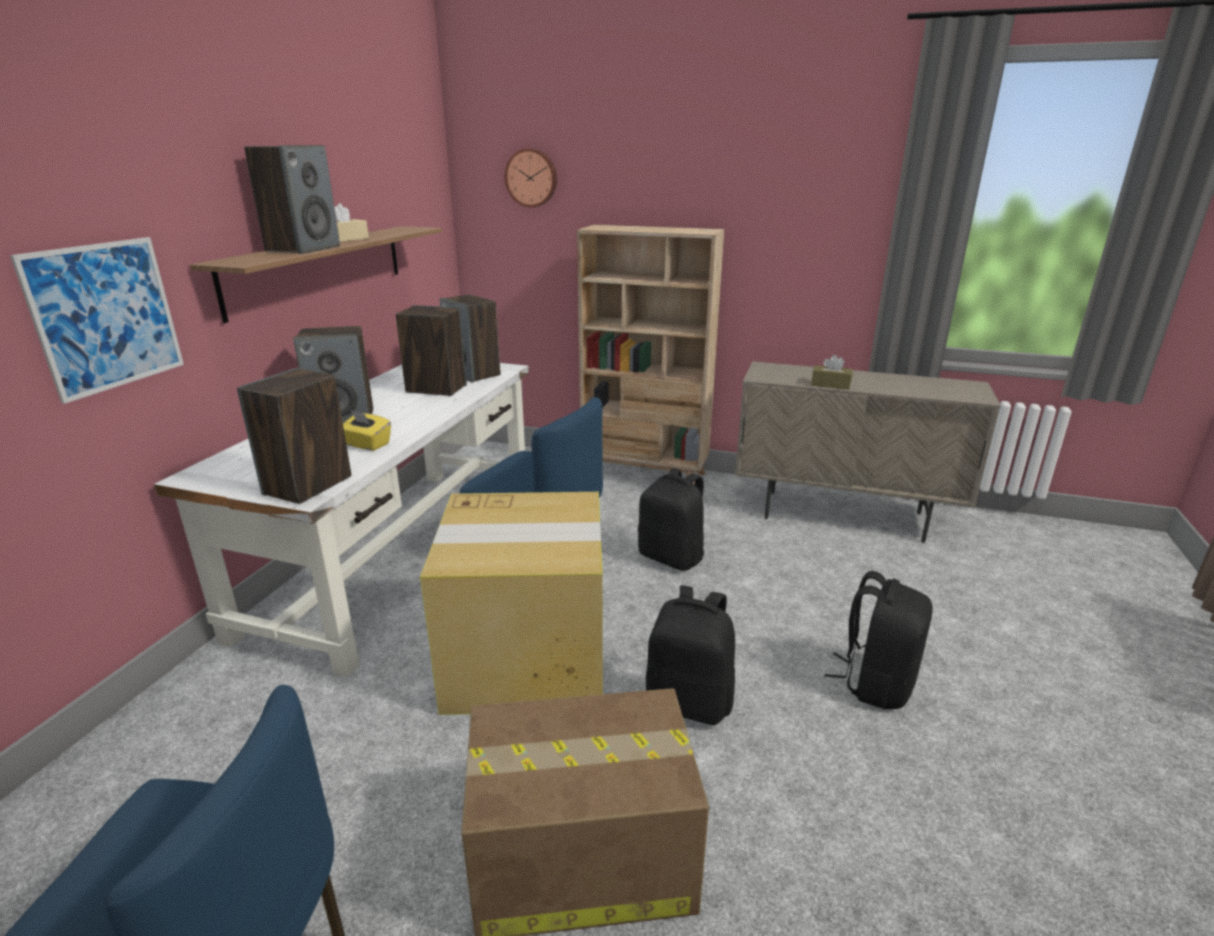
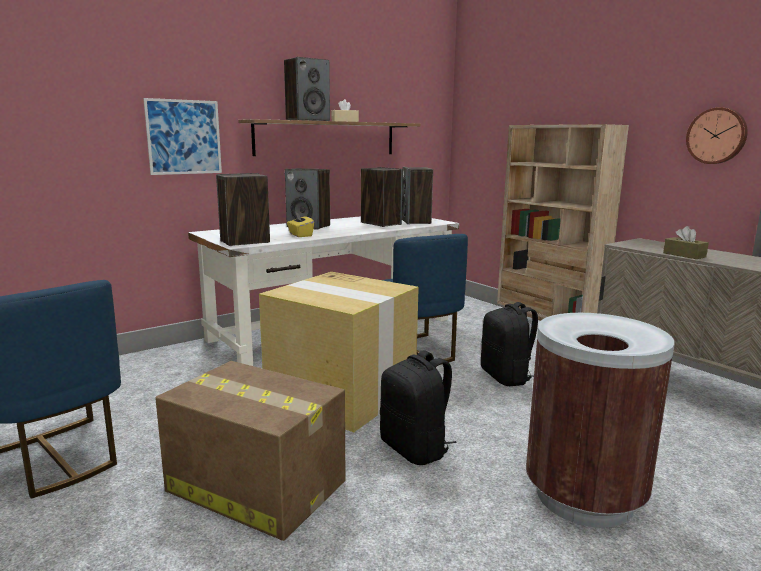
camera: 35 degrees right, 10 degrees down
(531, 178) = (500, 94): wall clock -> wall clock (717, 136)
(876, 682) = (584, 496): black backpack -> brown trash can

